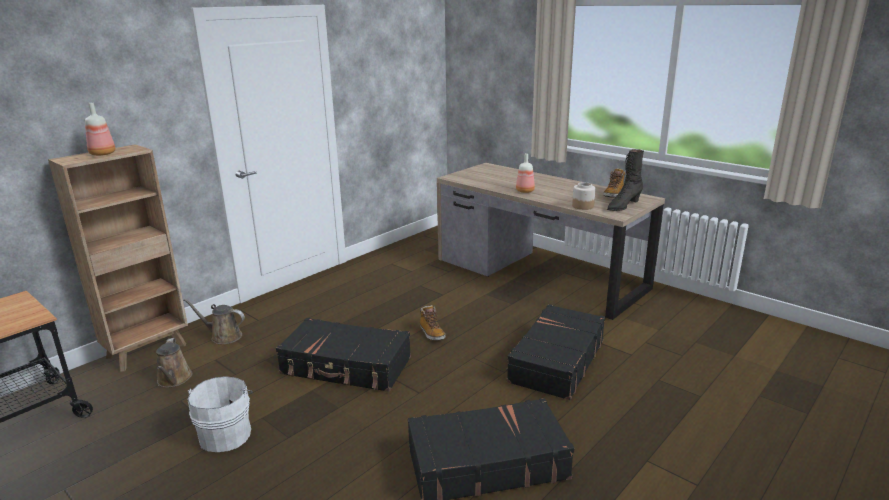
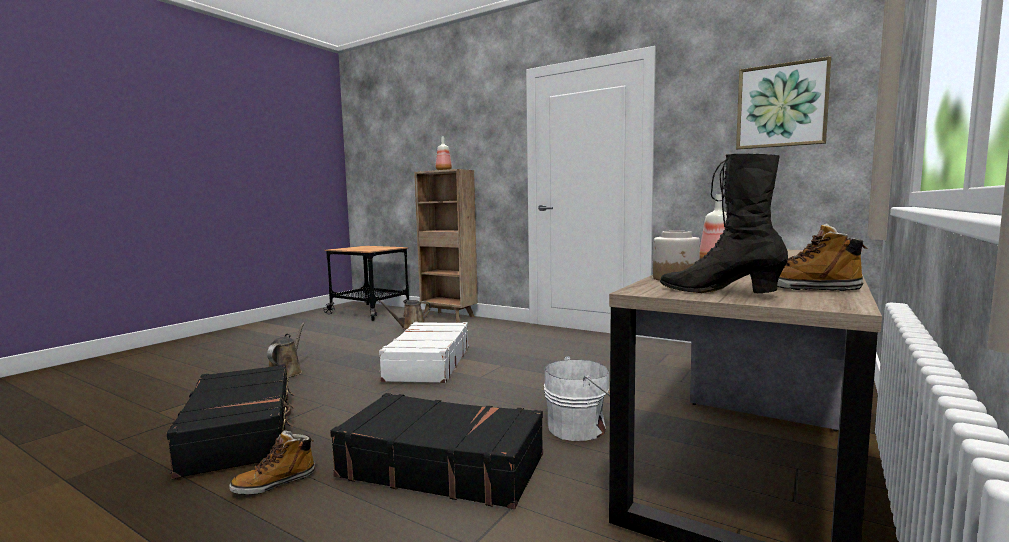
camera: 80 degrees right, 15 degrees down
(223, 336) = (472, 327): brown watering can -> brown watering can (286, 372)
(226, 433) = (340, 347): white bucket -> white bucket (579, 427)
(346, 366) = (427, 364): black suitcase -> white suitcase
(403, 65) = (781, 106): none -> picture
(431, 333) = (501, 387): boot -> boot (275, 483)

